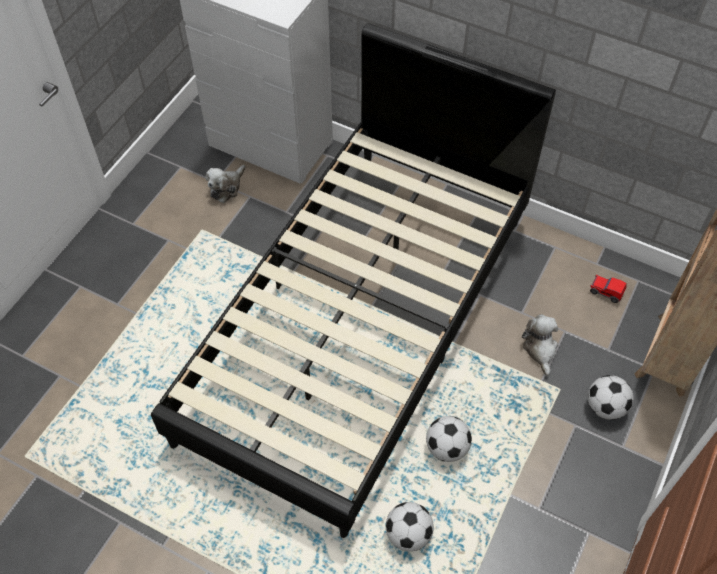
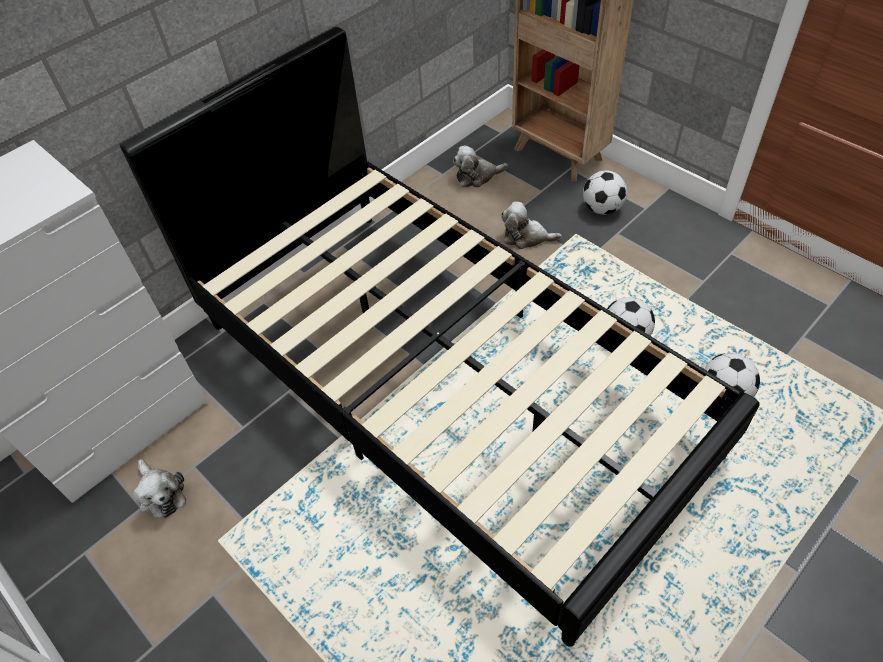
camera: 70 degrees left, 5 degrees down
(606, 292) = (477, 176): toy car -> plush toy

